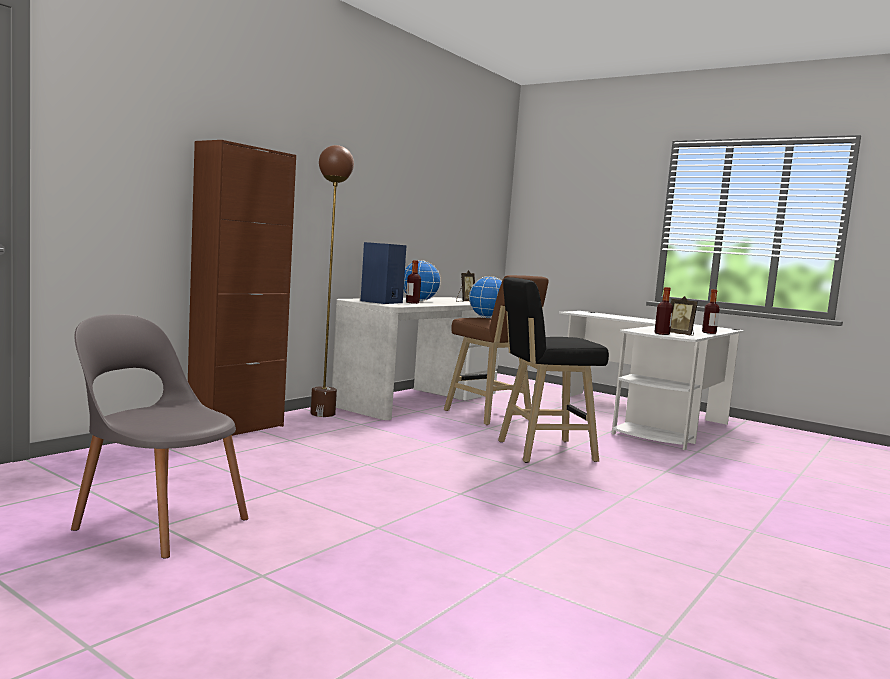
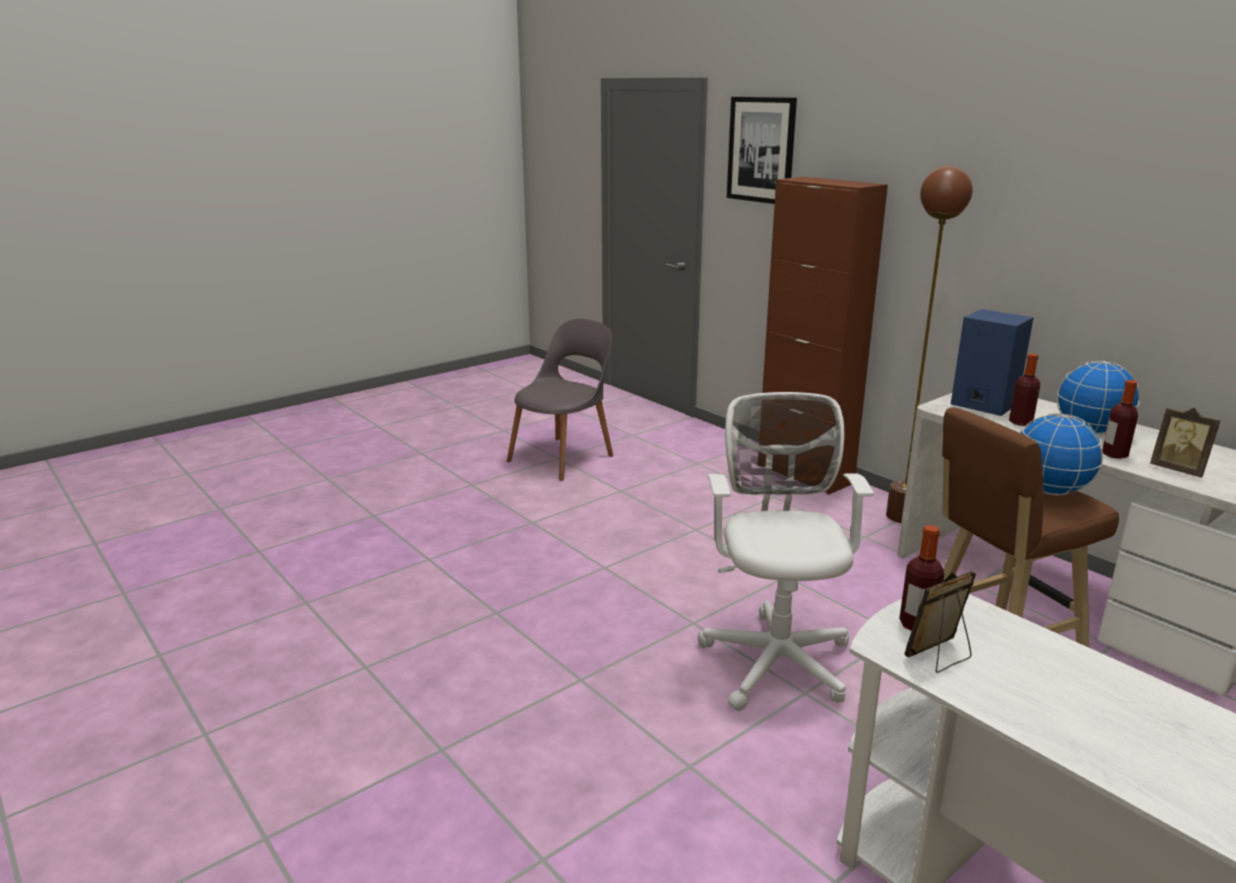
camera: 105 degrees right, 15 degrees up
(128, 105) = (761, 150): none -> picture
(541, 451) = (776, 657): black stool -> white office chair
(709, 333) = (1083, 751): bottle -> bottle (1114, 454)

